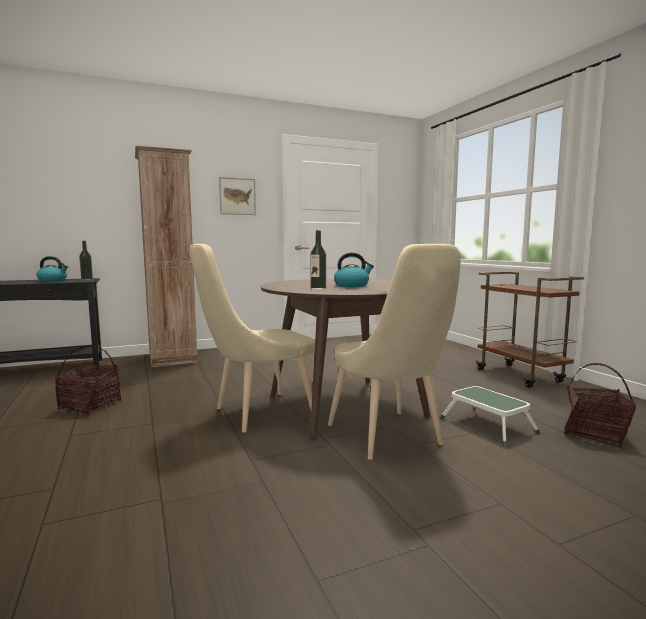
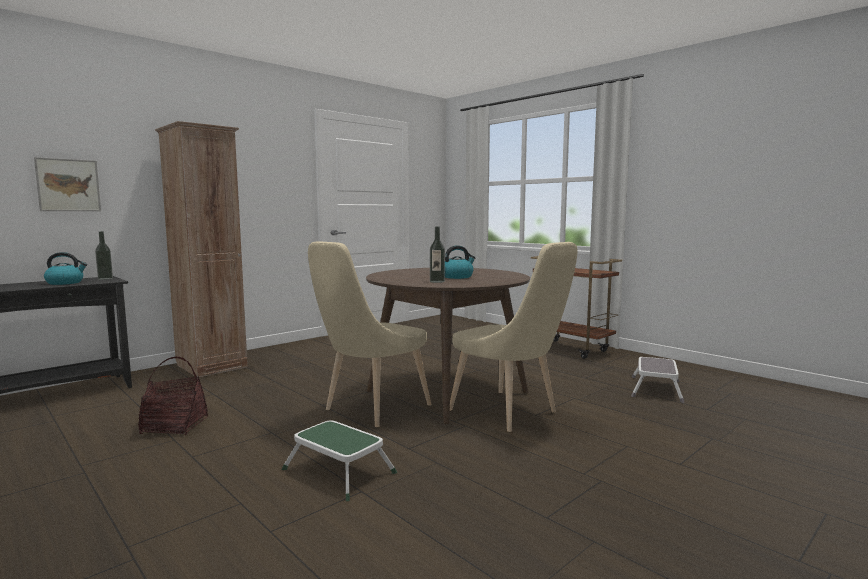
camera: 20 degrees left, 0 degrees up
(237, 196) = (270, 176): picture -> picture (68, 185)
(488, 425) = (577, 393): green step ladder -> green step ladder (339, 471)
(596, 434) = (655, 389): basket -> grey step ladder

